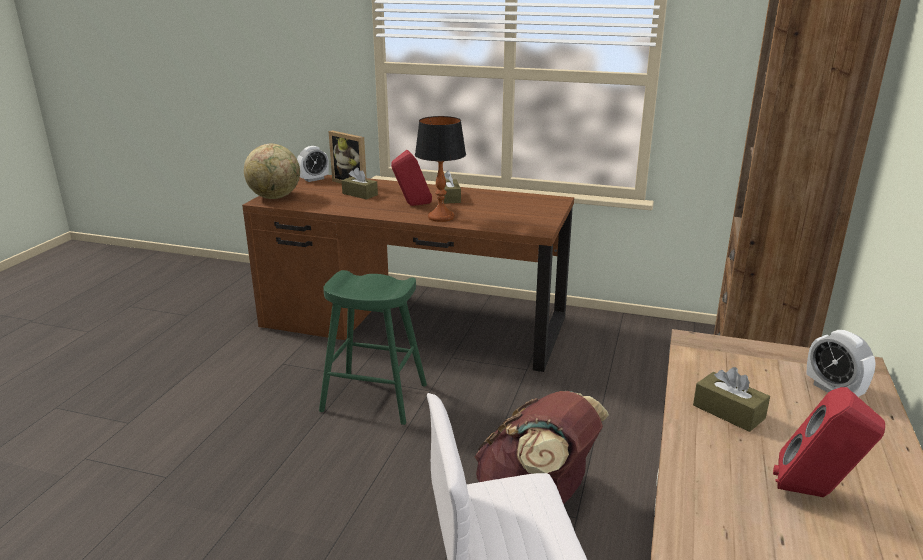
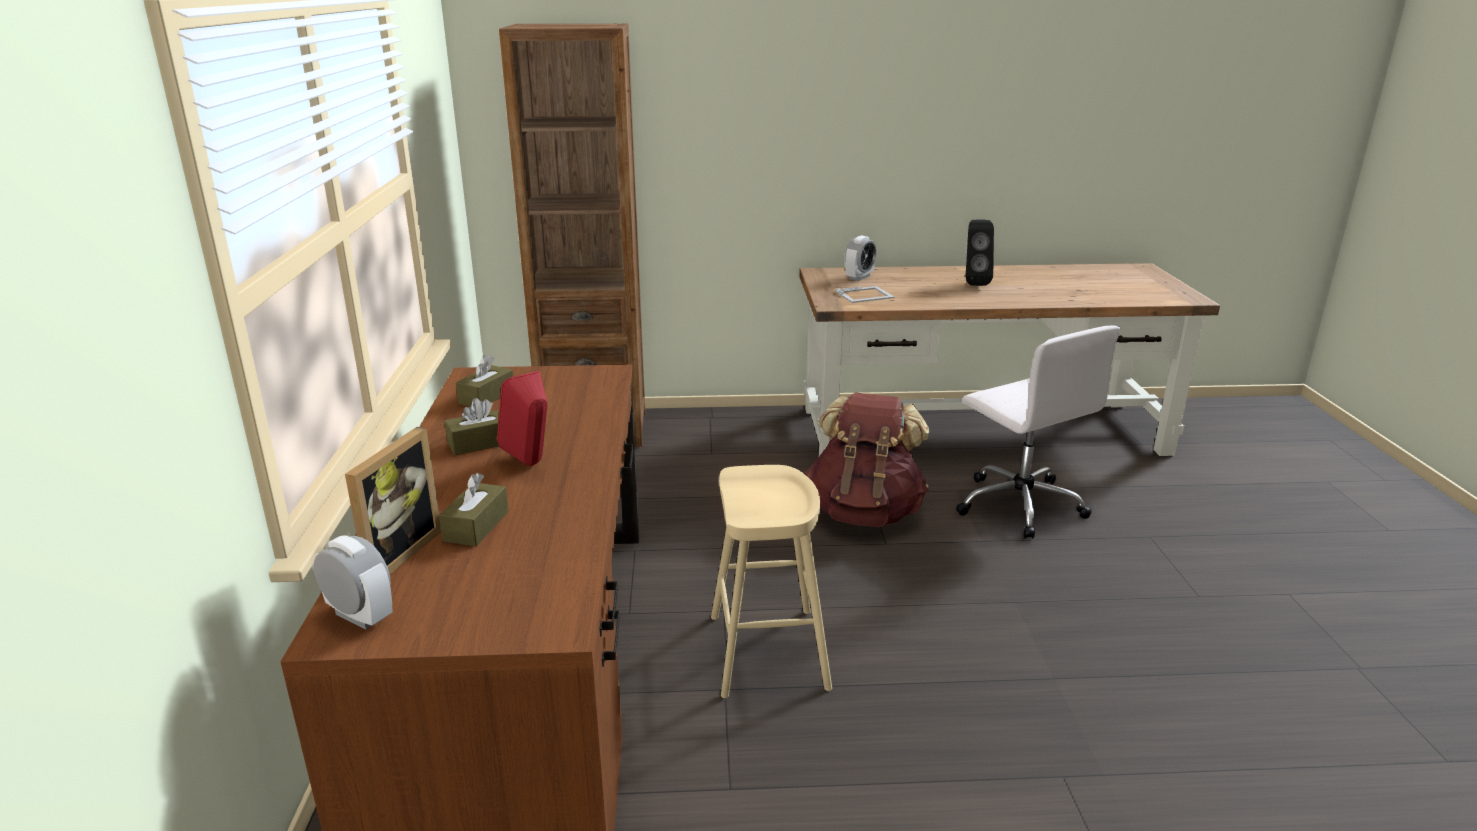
camera: 110 degrees left, 0 degrees up
(275, 197) = (523, 622): globe -> none
(374, 398) = (768, 651): green stool -> beige stool
(441, 217) = (584, 433): table lamp -> none
(728, 412) = (918, 296): brown tissue box -> brown tissue box (486, 397)
(739, 373) = (865, 295): none -> picture frame
(815, 494) = (974, 283): red speaker -> black speaker

